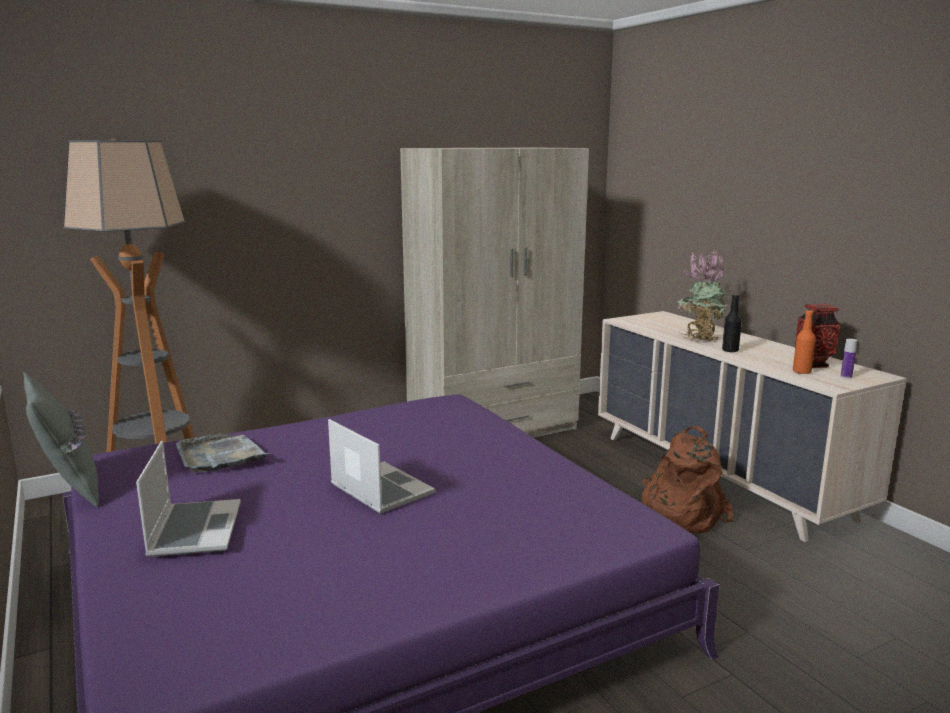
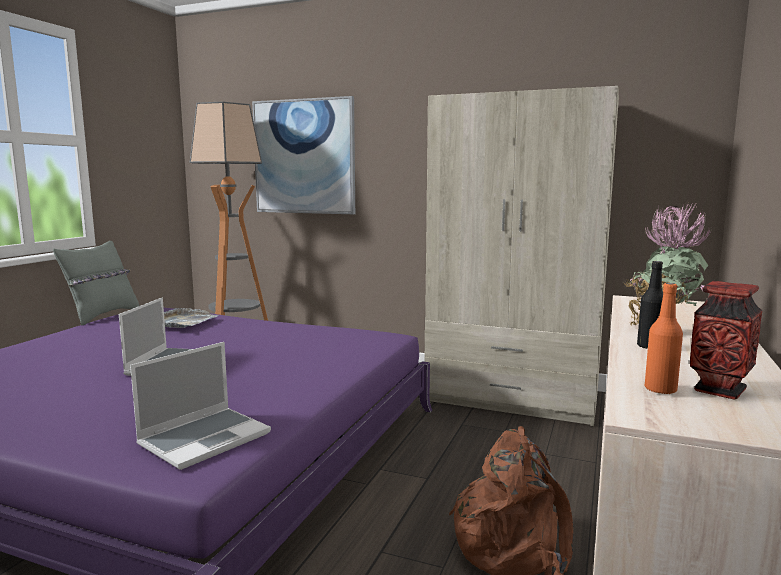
camera: 50 degrees right, 5 degrees down
(194, 529) = (64, 347): laptop -> laptop (205, 438)
(209, 206) = (304, 157): none -> picture
(846, 376) = (717, 417): bottle -> none

